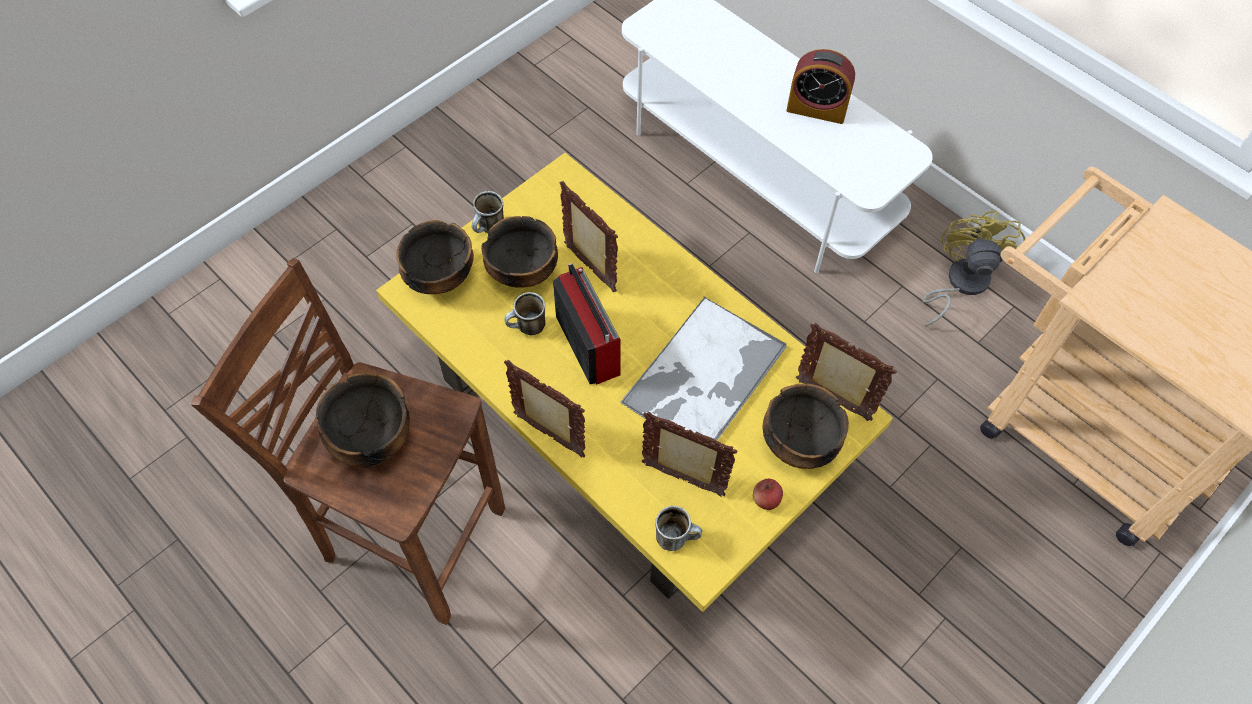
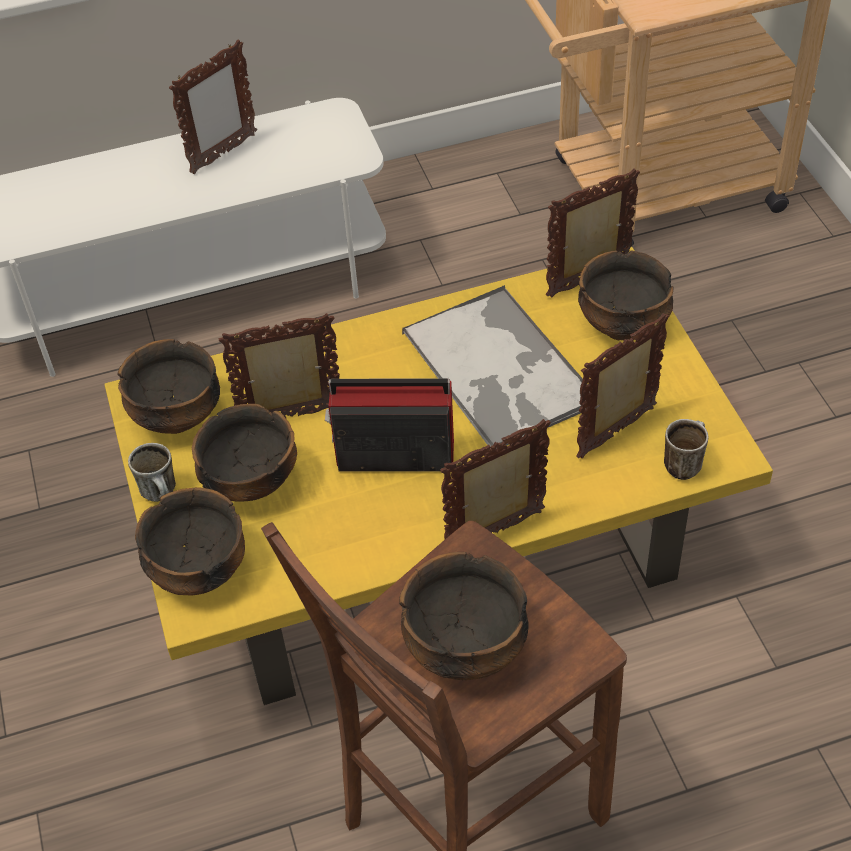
camera: 60 degrees left, 10 degrees down
(527, 329) = (335, 505): mug -> none
(557, 204) = (176, 416): none -> bowl
(766, 500) = (675, 374): apple -> none
(816, 109) = (223, 154): alarm clock -> picture frame
(960, 283) = (446, 198): yellow fan -> none

